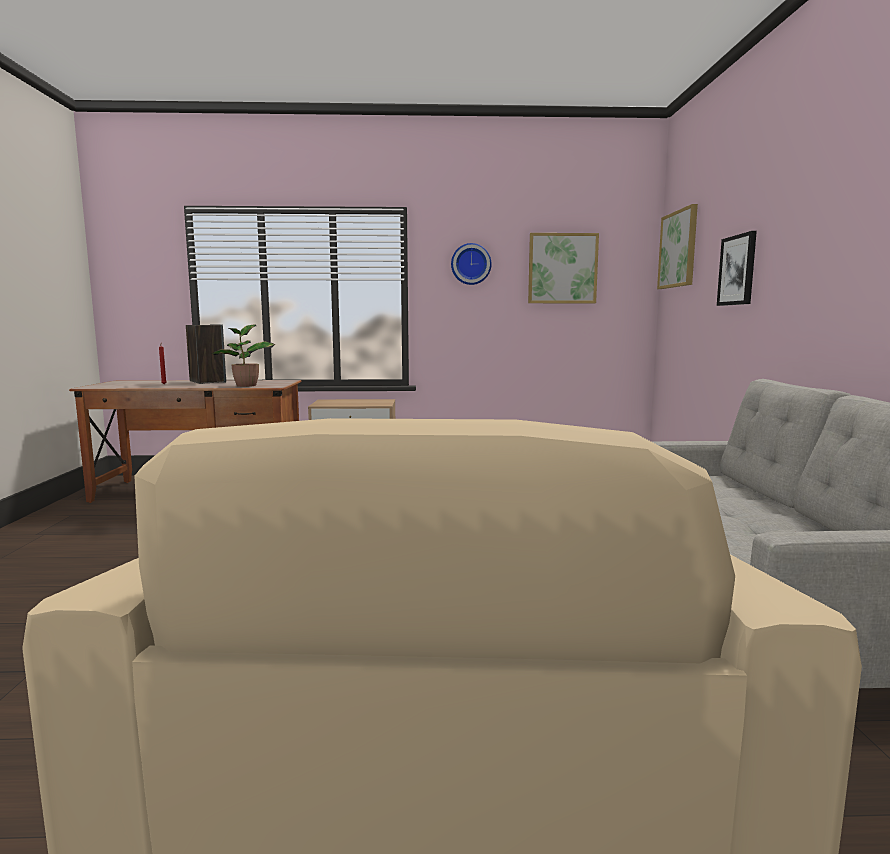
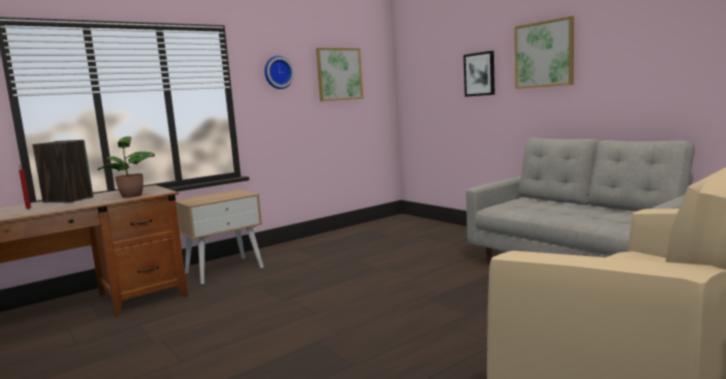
camera: 35 degrees left, 0 degrees up
(678, 249) = (415, 60): picture -> picture (544, 54)

